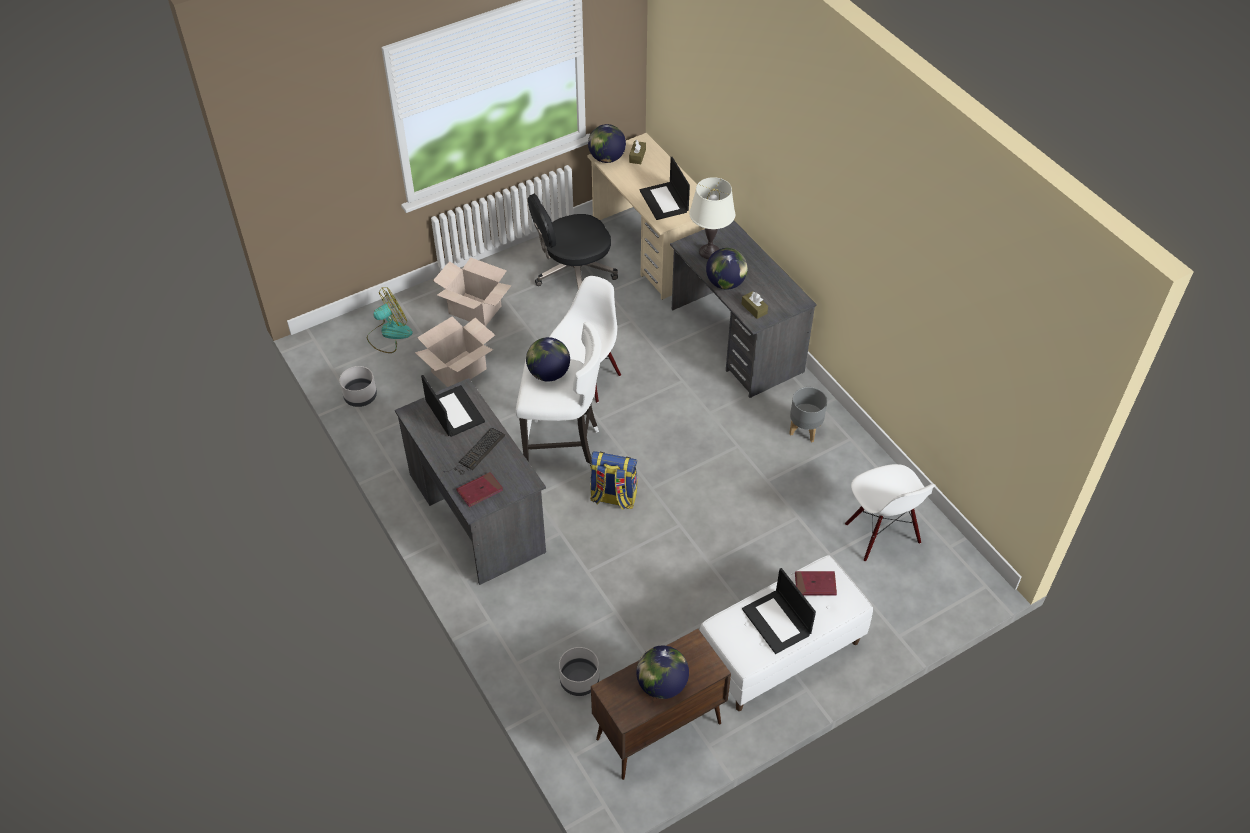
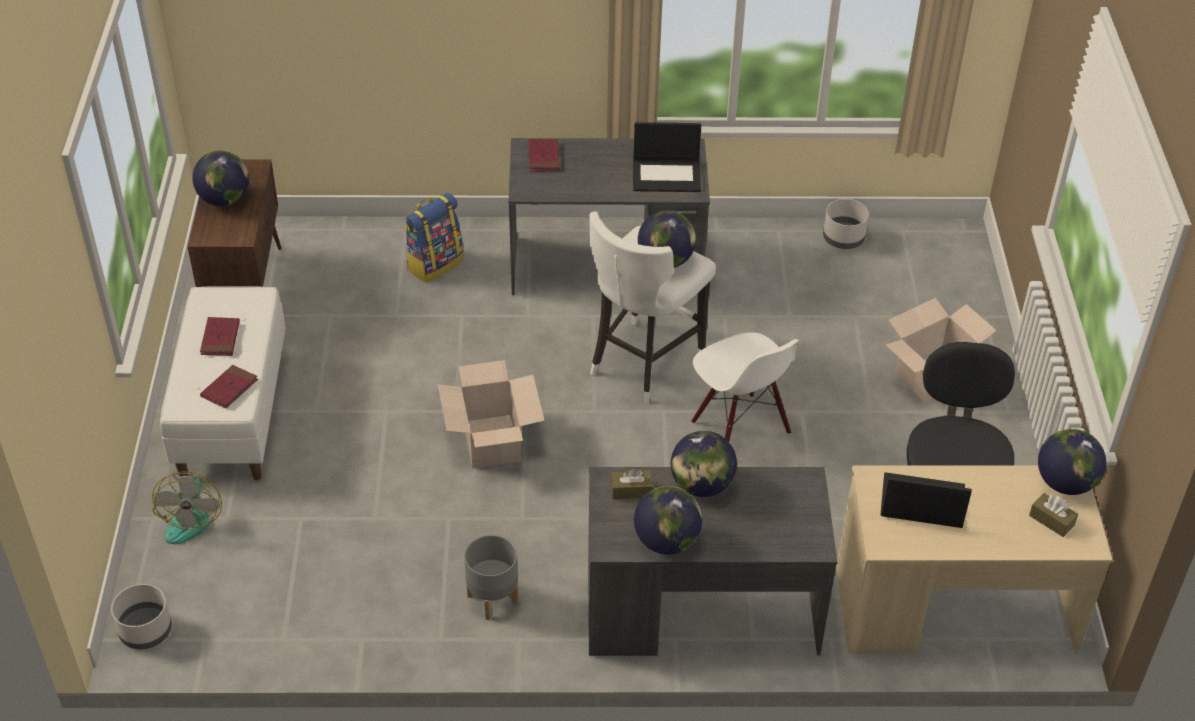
camera: 120 degrees right, 5 degrees down
(389, 334) = (934, 290): fan -> fan (189, 518)
(459, 371) = (831, 325): cardboard box -> cardboard box (491, 441)
(477, 453) = (595, 172): keyboard -> none
(580, 680) = (347, 261): grey planter -> grey planter (145, 631)
(613, 497) = (538, 374): backpack -> backpack (434, 264)
(709, 252) = (777, 499): white table lamp -> none
(776, 281) = (667, 541): none -> globe
(777, 622) = (220, 338): laptop -> red book
(881, 534) = (282, 583): white chair -> none

